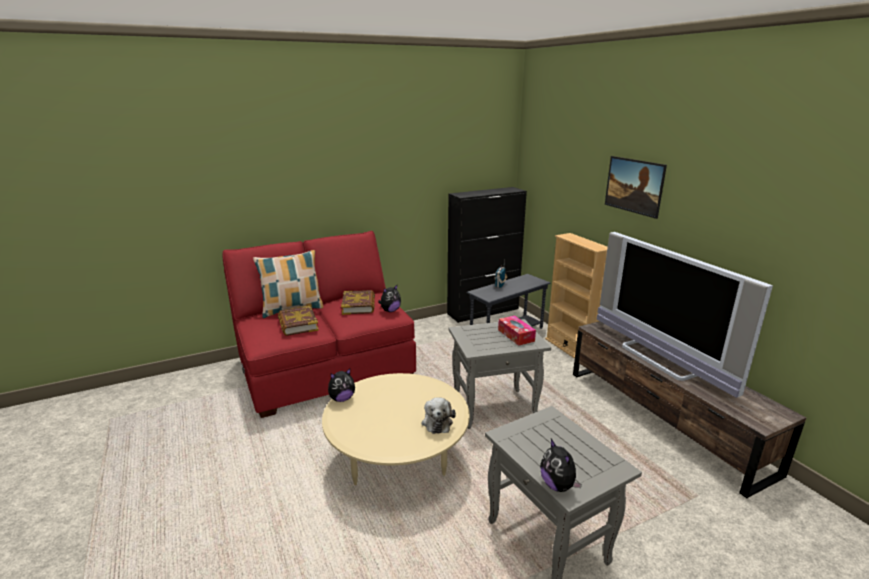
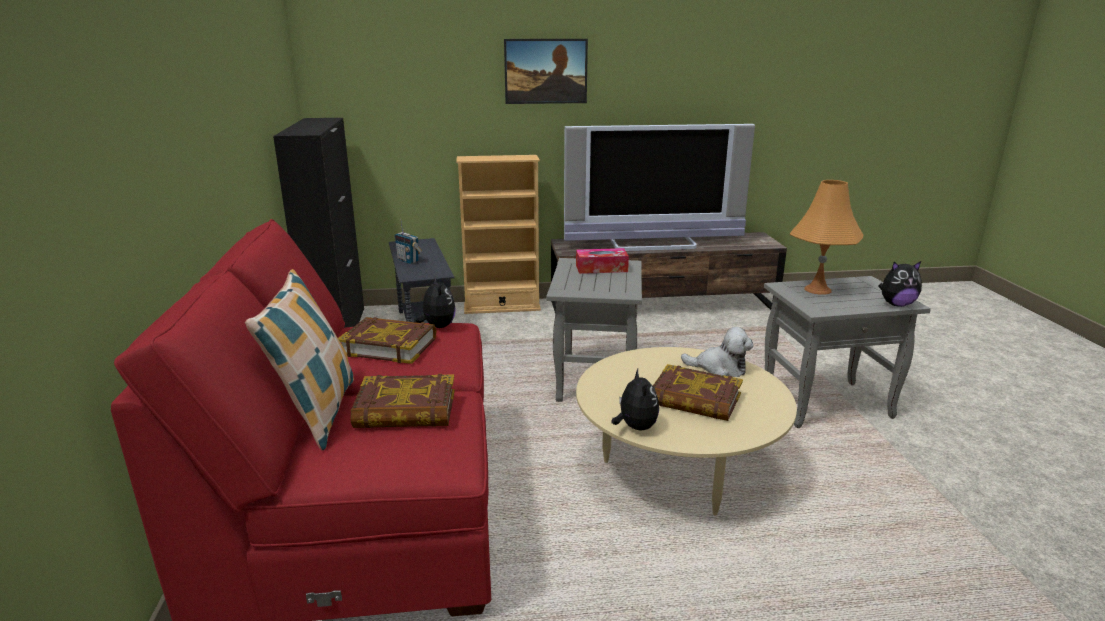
camera: 70 degrees left, 0 degrees up
(384, 416) = (695, 400): none -> book
(558, 435) = (818, 290): none -> orange table lamp

